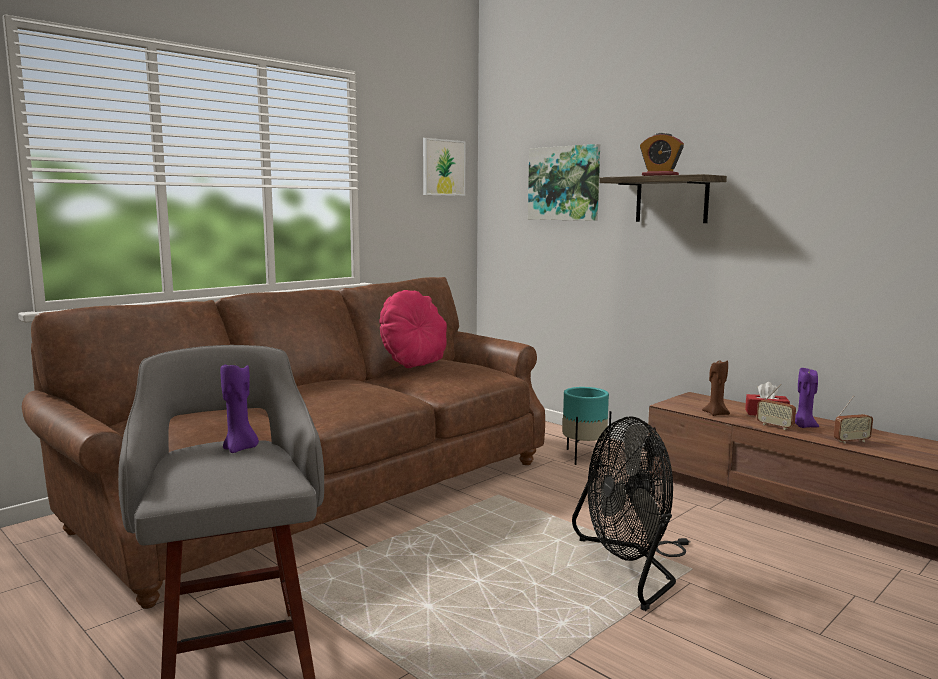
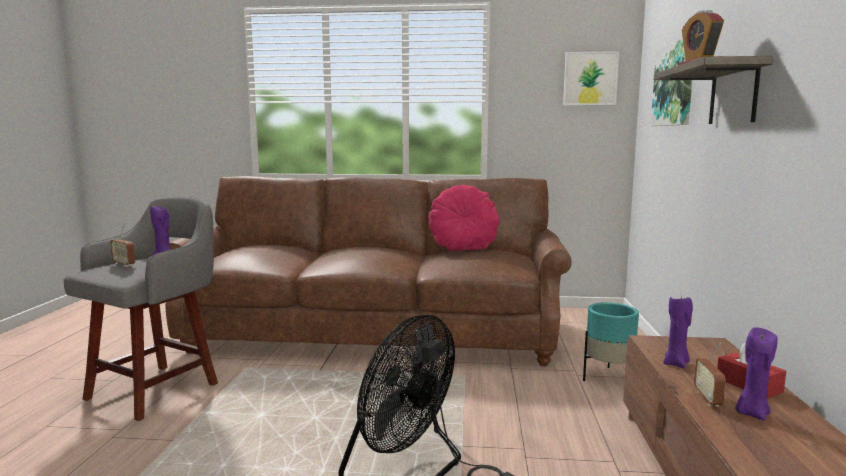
camera: 50 degrees right, 0 degrees up
(716, 414) = (676, 364): brown candle -> purple candle
(851, 441) = (764, 453): radio -> radio (124, 264)

